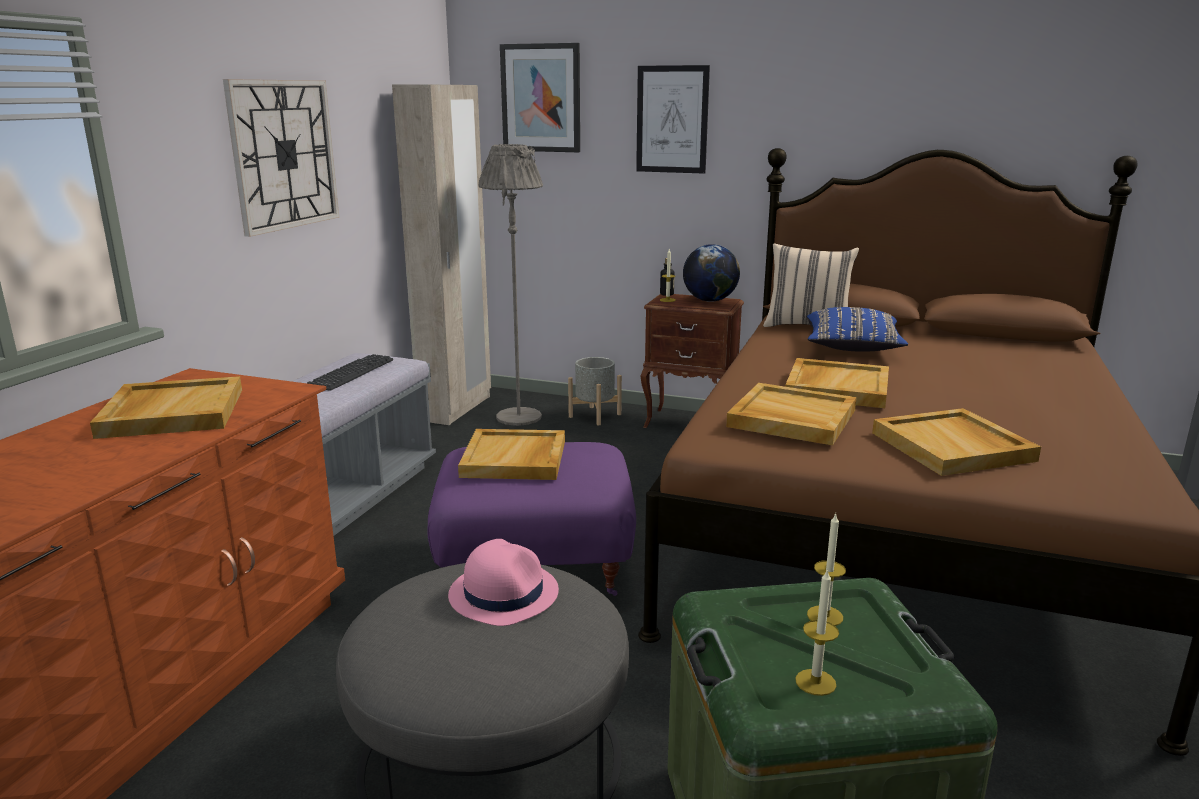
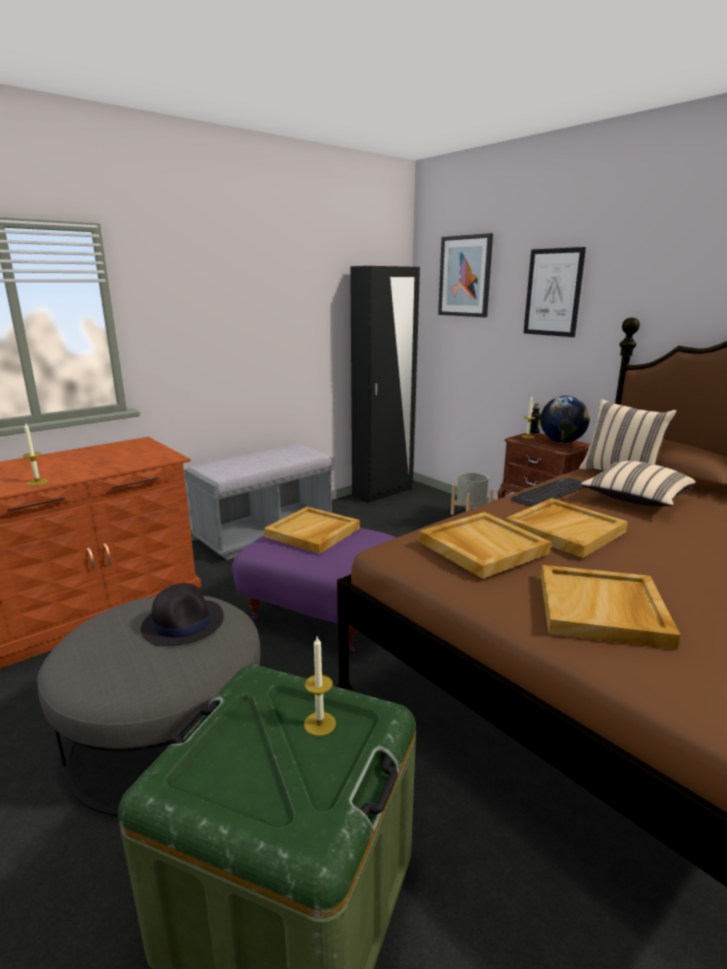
camera: 30 degrees right, 0 degrees up
(172, 412) = (95, 460): beige tray -> none
(284, 155) = (251, 310): wall clock -> none
(351, 373) = (274, 456): keyboard -> keyboard (550, 493)
(456, 408) = (383, 493): beige wardrobe -> black wardrobe
(503, 593) = (183, 623): pink hat -> black hat
(519, 417) = (417, 507): grey floor lamp -> none
(815, 682) = (233, 777): candle -> candle (37, 482)
(852, 348) = (635, 500): blue pillow -> beige pillow

